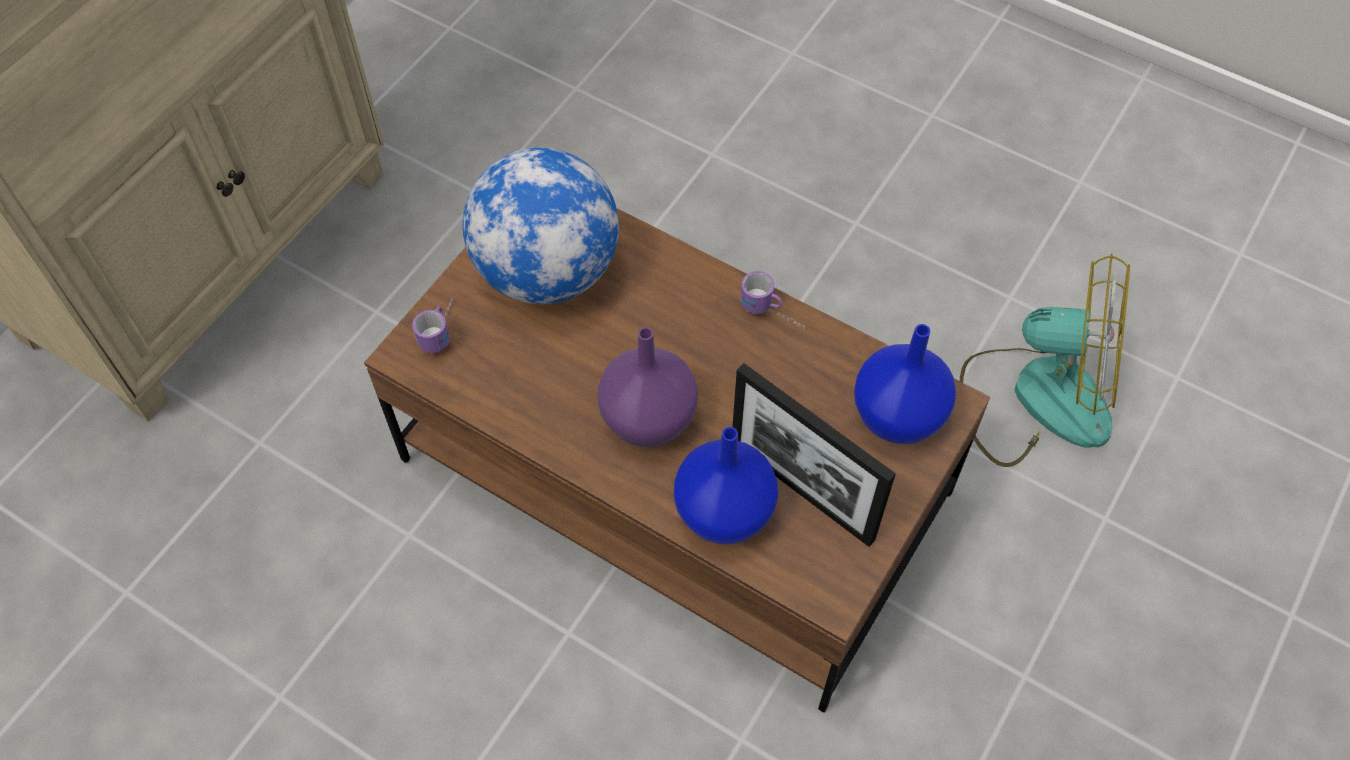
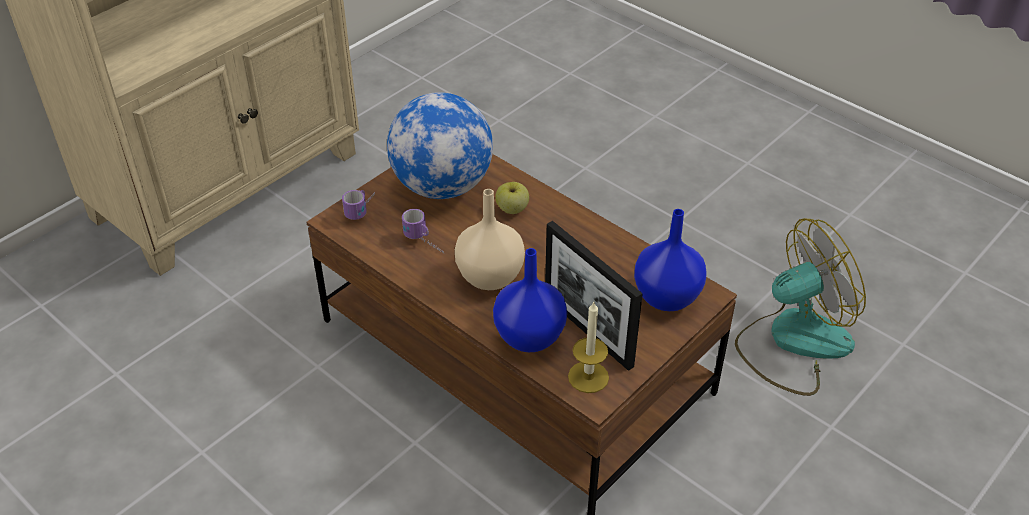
camera: 10 degrees right, 15 degrees down
(649, 418) = (491, 276): purple vase -> beige vase
(655, 298) = (512, 209): none -> apple
(772, 315) = (591, 228): mug -> mug (425, 243)
(817, 566) = (588, 377): none -> candle
(1037, 396) = (793, 342): fan -> fan turned 45 degrees counterclockwise

